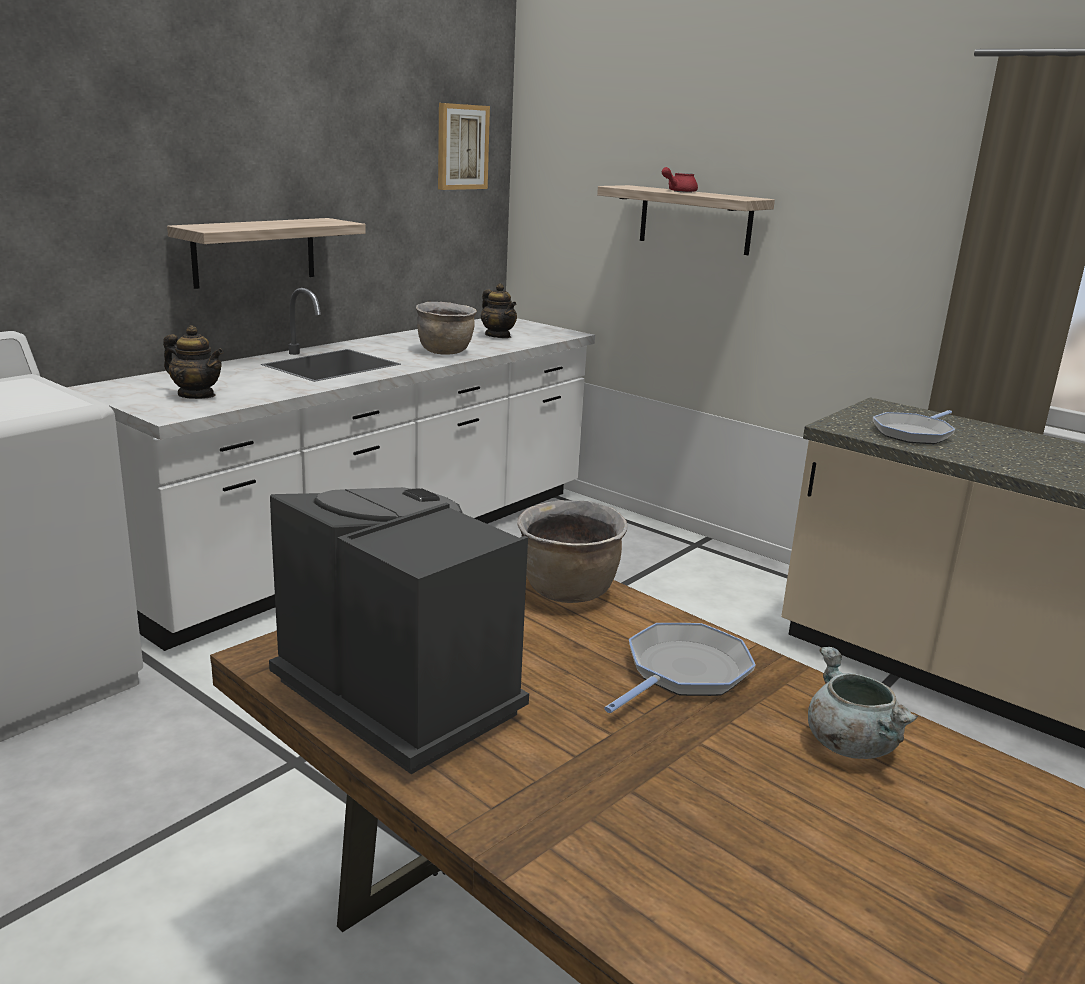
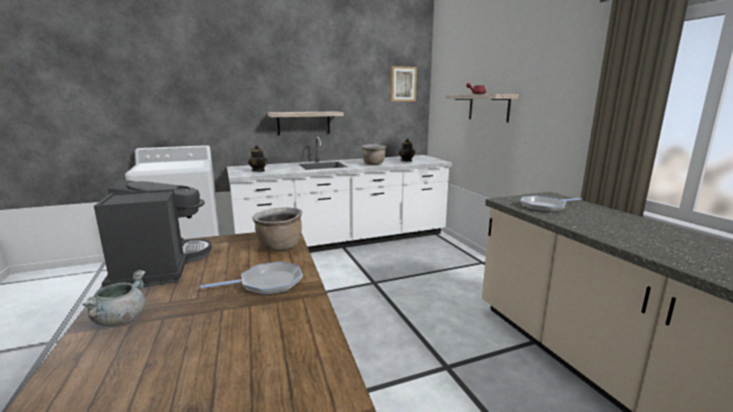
camera: 30 degrees right, 5 degrees down
(849, 744) = (281, 329): grey cooking pot -> grey cooking pot (120, 319)

